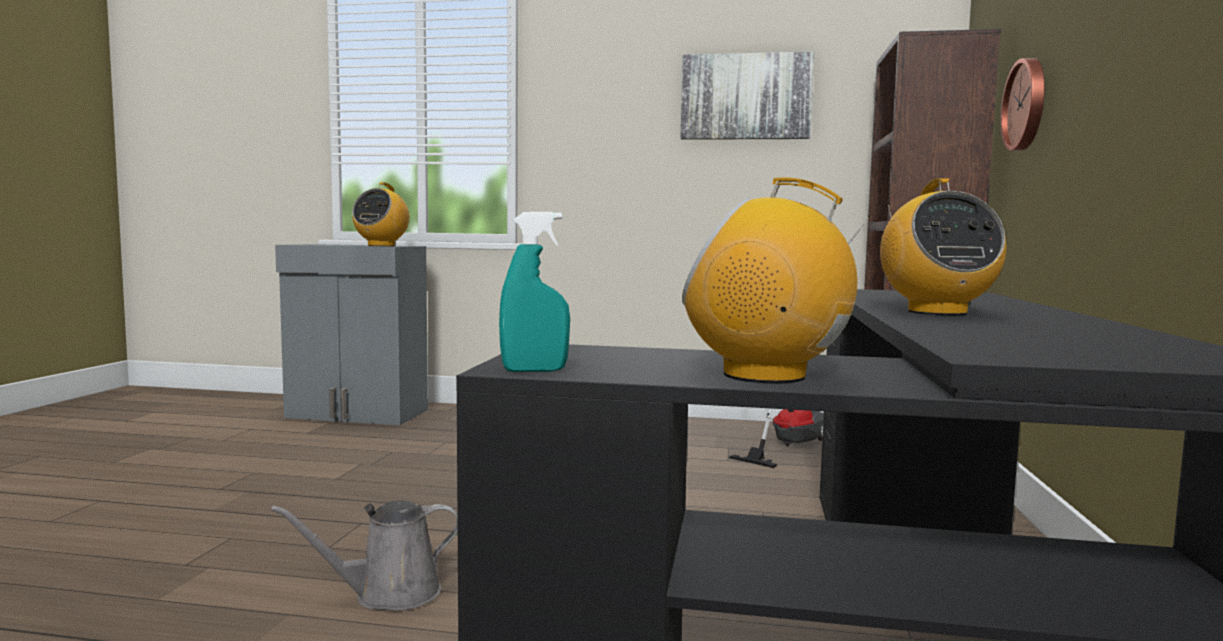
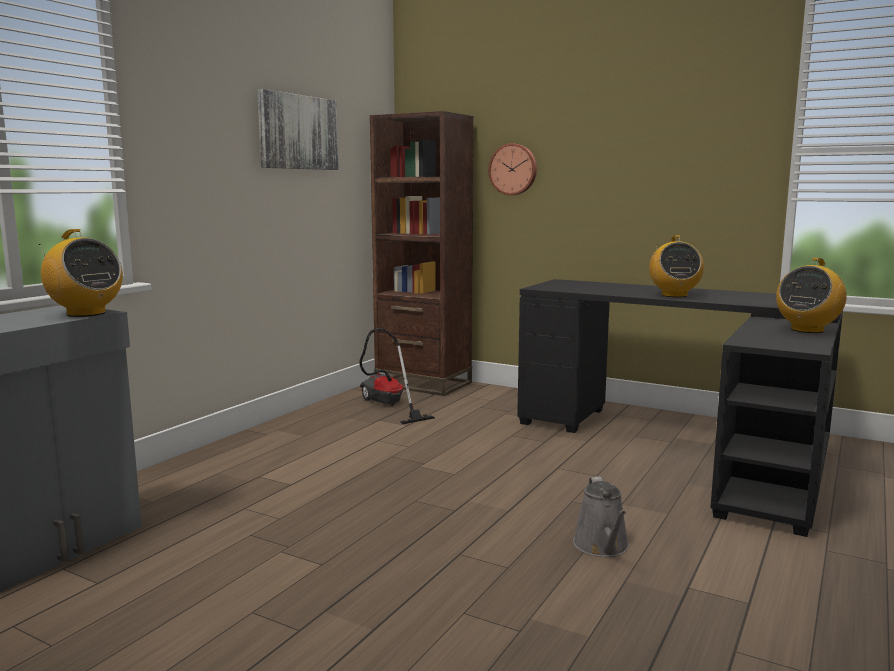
camera: 70 degrees left, 5 degrees up
(534, 370) = (815, 347): turquoise spray bottle -> none
(936, 312) = (674, 295): radio -> radio turned 75 degrees clockwise

